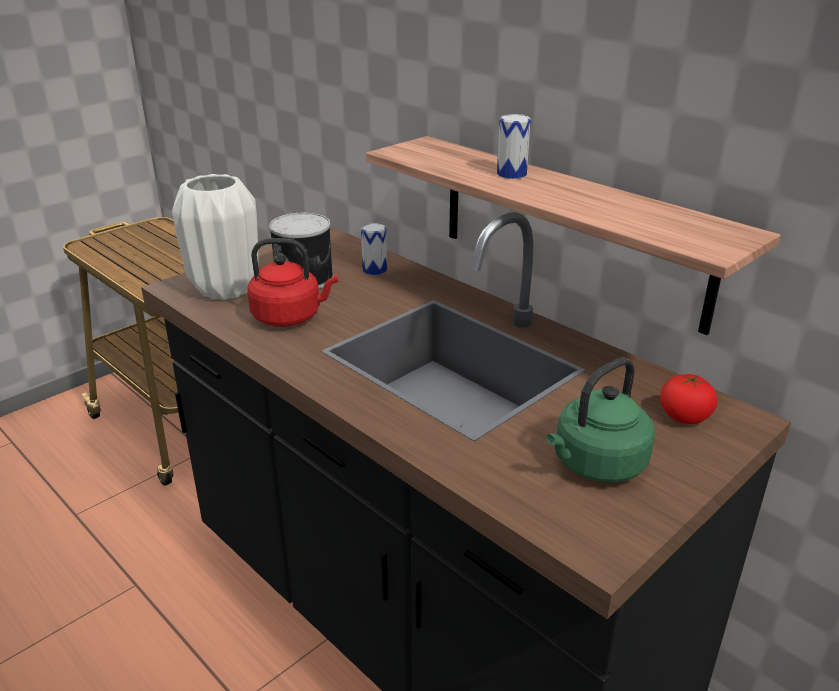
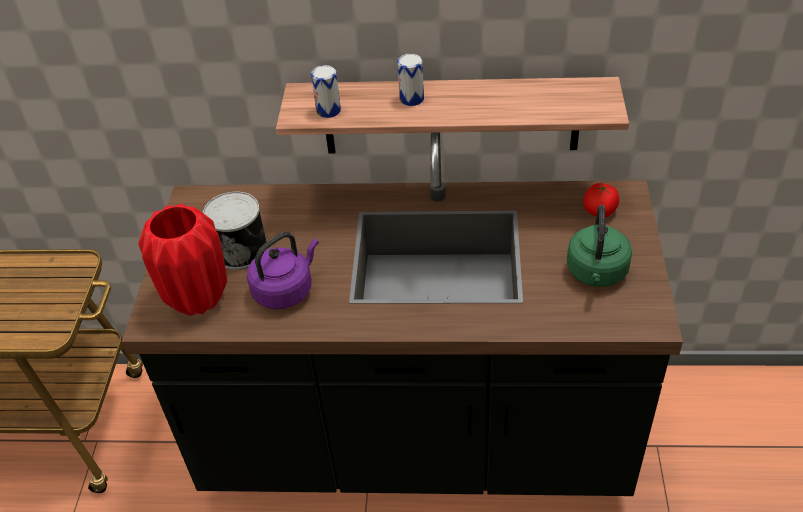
camera: 40 degrees left, 15 degrees up
(225, 290) = (197, 299): white vase -> red vase
(290, 317) = (285, 290): red kettle -> purple kettle
(374, 270) = (281, 210): can -> can (328, 110)

